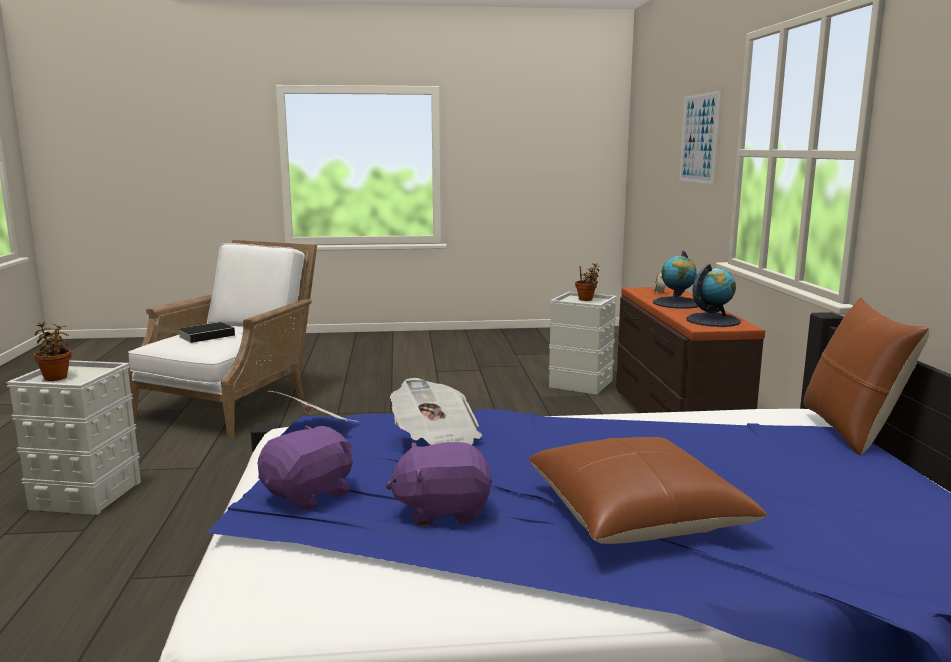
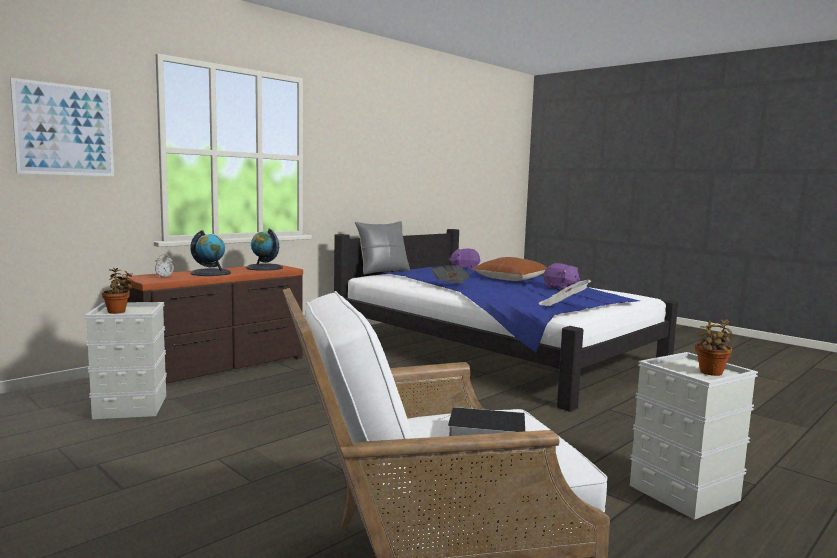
camera: 130 degrees left, 5 degrees down
(310, 494) = (596, 297): purple plush toy -> purple plush toy (465, 269)
(436, 440) = (523, 293): newspaper -> newspaper (450, 285)
(850, 429) = (382, 271): brown pillow -> grey pillow

